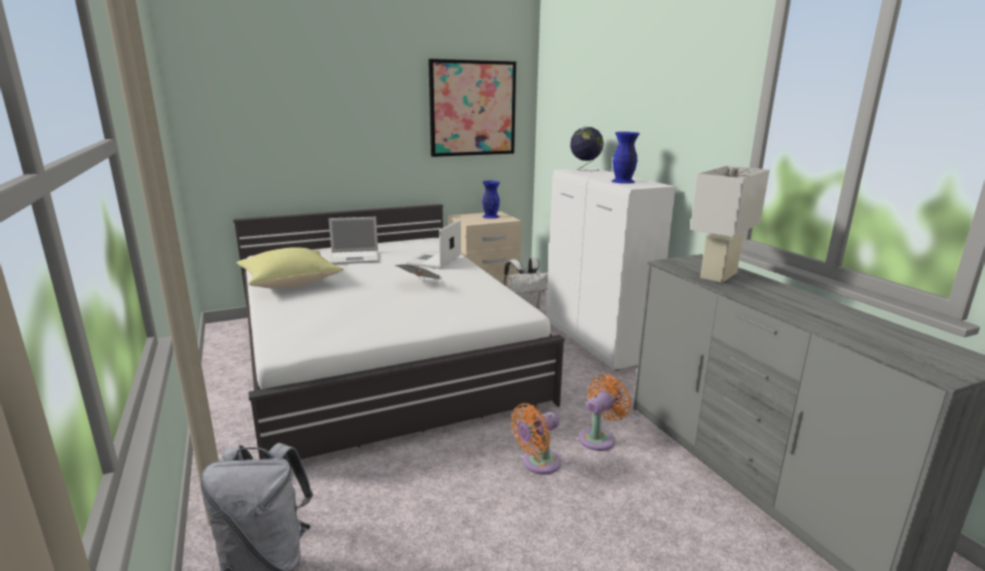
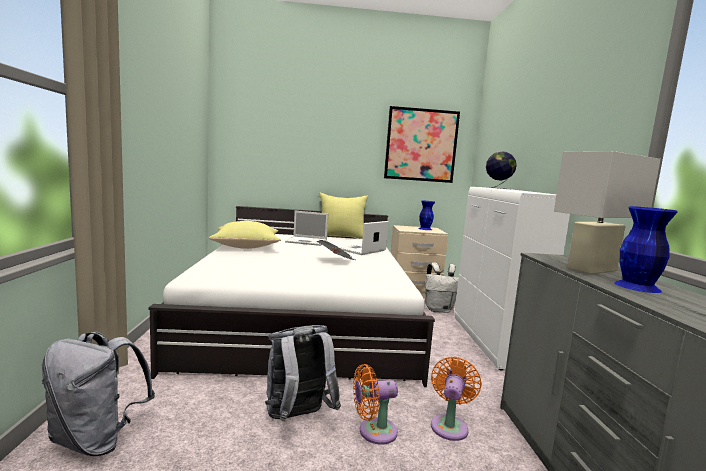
camera: 20 degrees right, 10 degrees down
(388, 240) = (341, 236): none -> yellow pillow
(459, 472) = (297, 417): none -> grey backpack
(599, 438) = (449, 425): orange fan -> orange fan turned 45 degrees counterclockwise
(622, 181) = (521, 191): blue vase -> blue vase (636, 286)

